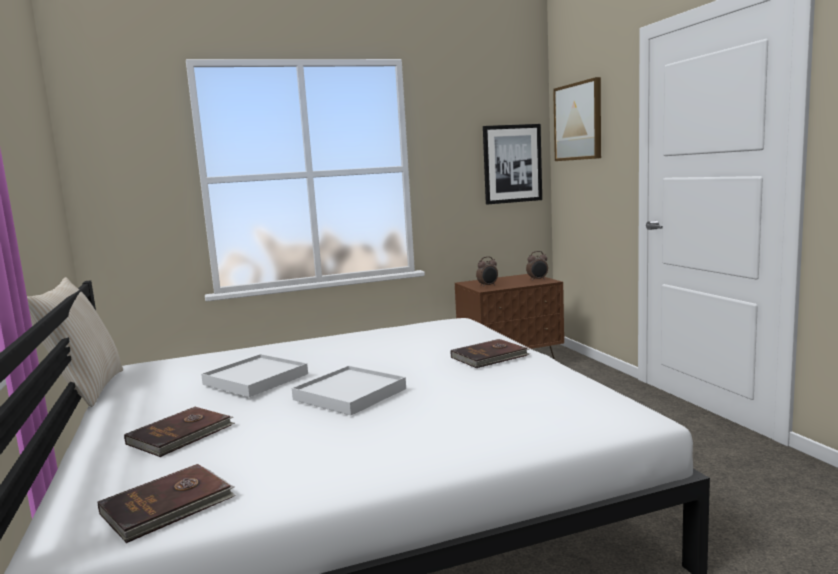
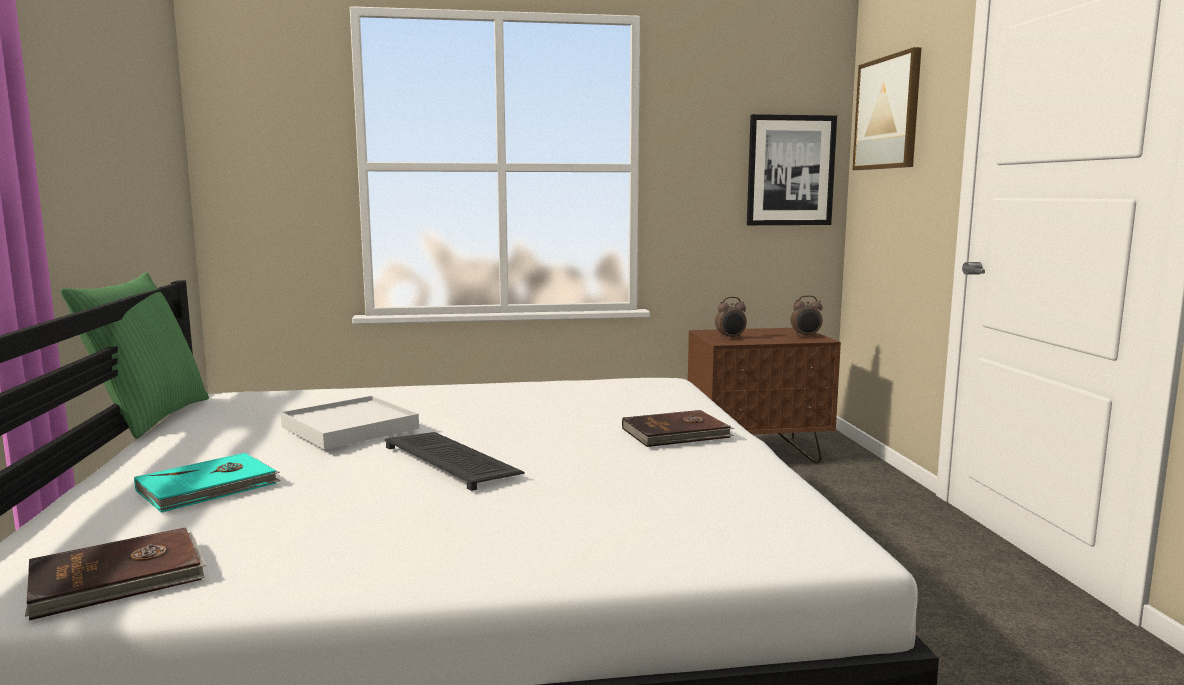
camera: 10 degrees right, 0 degrees up
(86, 390) = (149, 418): beige pillow -> green pillow
(181, 435) = (209, 487): brown book -> turquoise book
(350, 394) = (453, 461): white tray -> keyboard

